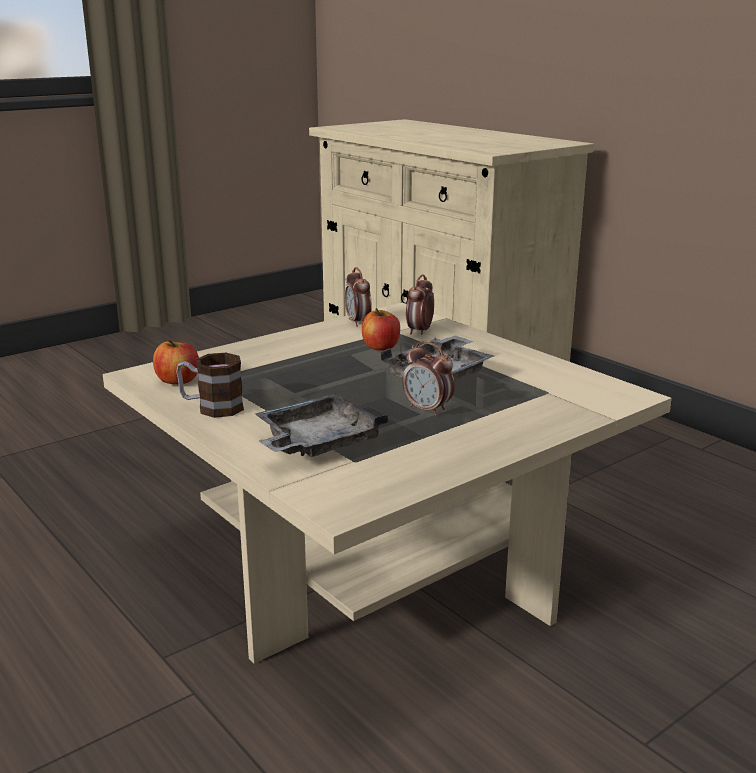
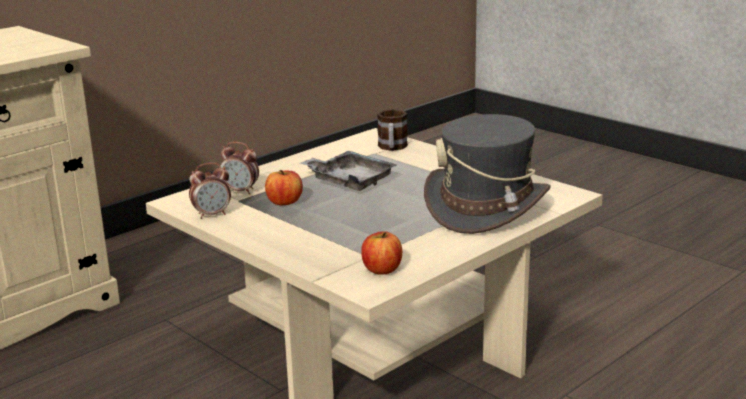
camera: 95 degrees left, 0 degrees up
(211, 407) = (438, 247): mug -> mug (392, 147)
(317, 443) = (487, 207): grey tray -> grey hat
(428, 410) = (417, 181): alarm clock -> none

